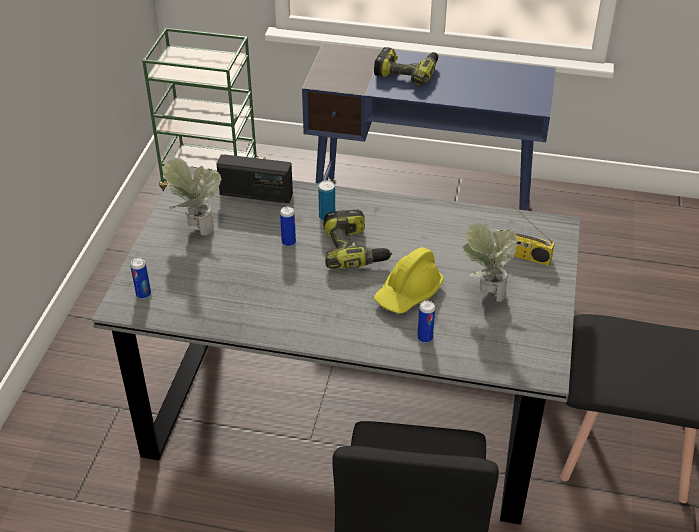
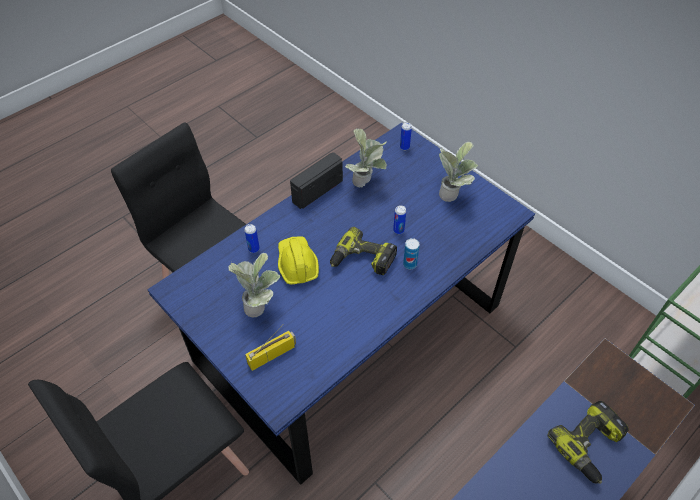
camera: 125 degrees right, 10 degrees up
(236, 298) = (366, 182): none -> potted plant
(256, 194) = (466, 238): radio -> radio (317, 190)
(350, 399) = (351, 334): grey dining table -> blue dining table

